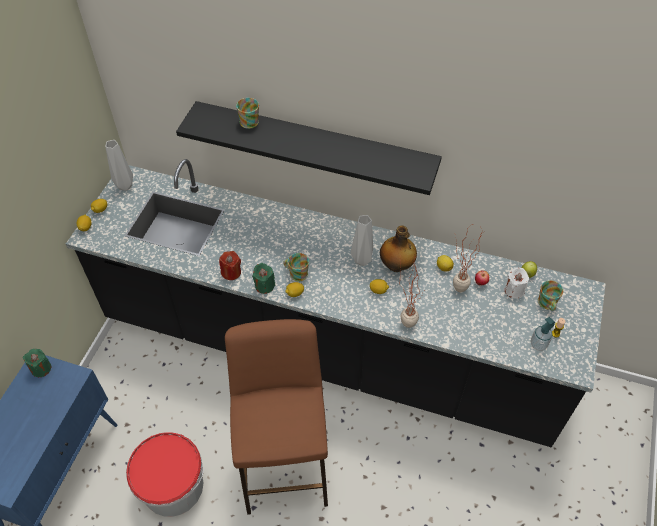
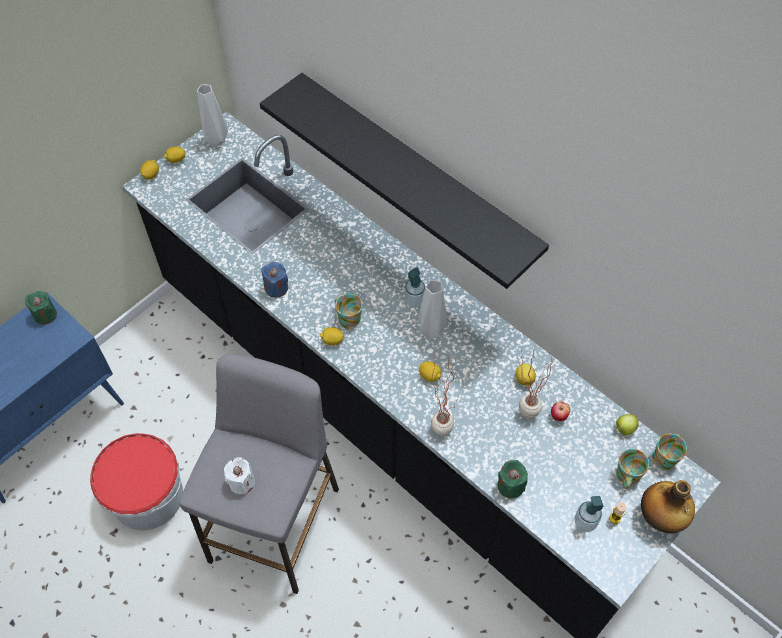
camera: 25 degrees right, 5 degrees up
(231, 272) = (276, 287): red candle -> blue candle
(250, 120) = (348, 118): mug -> mug (666, 456)
(264, 285) = (304, 318): green candle -> green candle (510, 486)
(284, 462) = (275, 523): brown stool -> grey stool
(338, 244) = (414, 301): none -> soap dispenser
(396, 266) = (468, 354): bottle -> bottle (660, 518)
(514, 290) = (595, 442): white candle -> white candle (241, 482)

